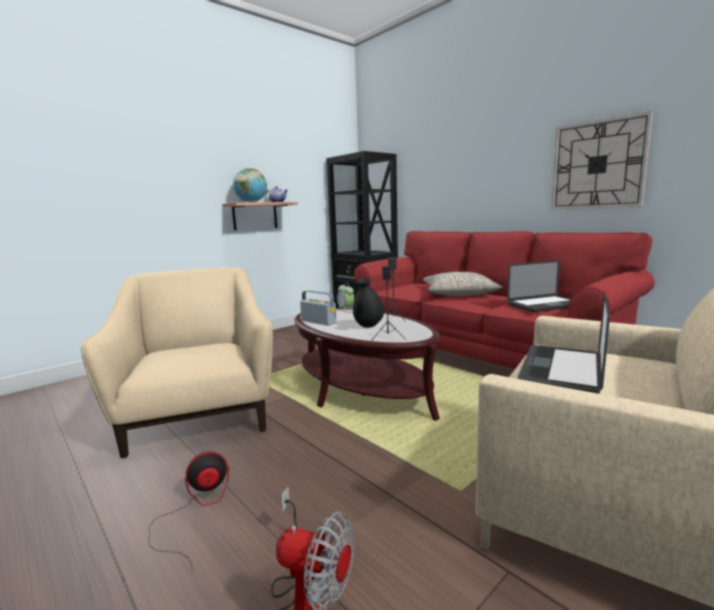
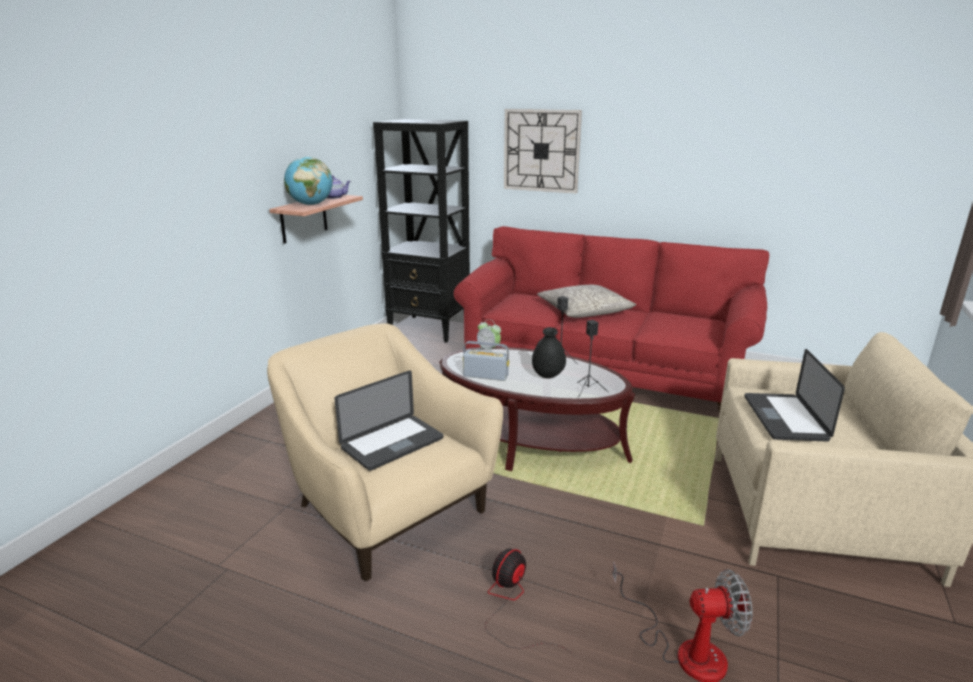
camera: 25 degrees left, 10 degrees up
(545, 305) = (687, 326): laptop -> laptop (392, 443)
(597, 165) = (718, 173): wall clock -> wall clock (541, 151)

